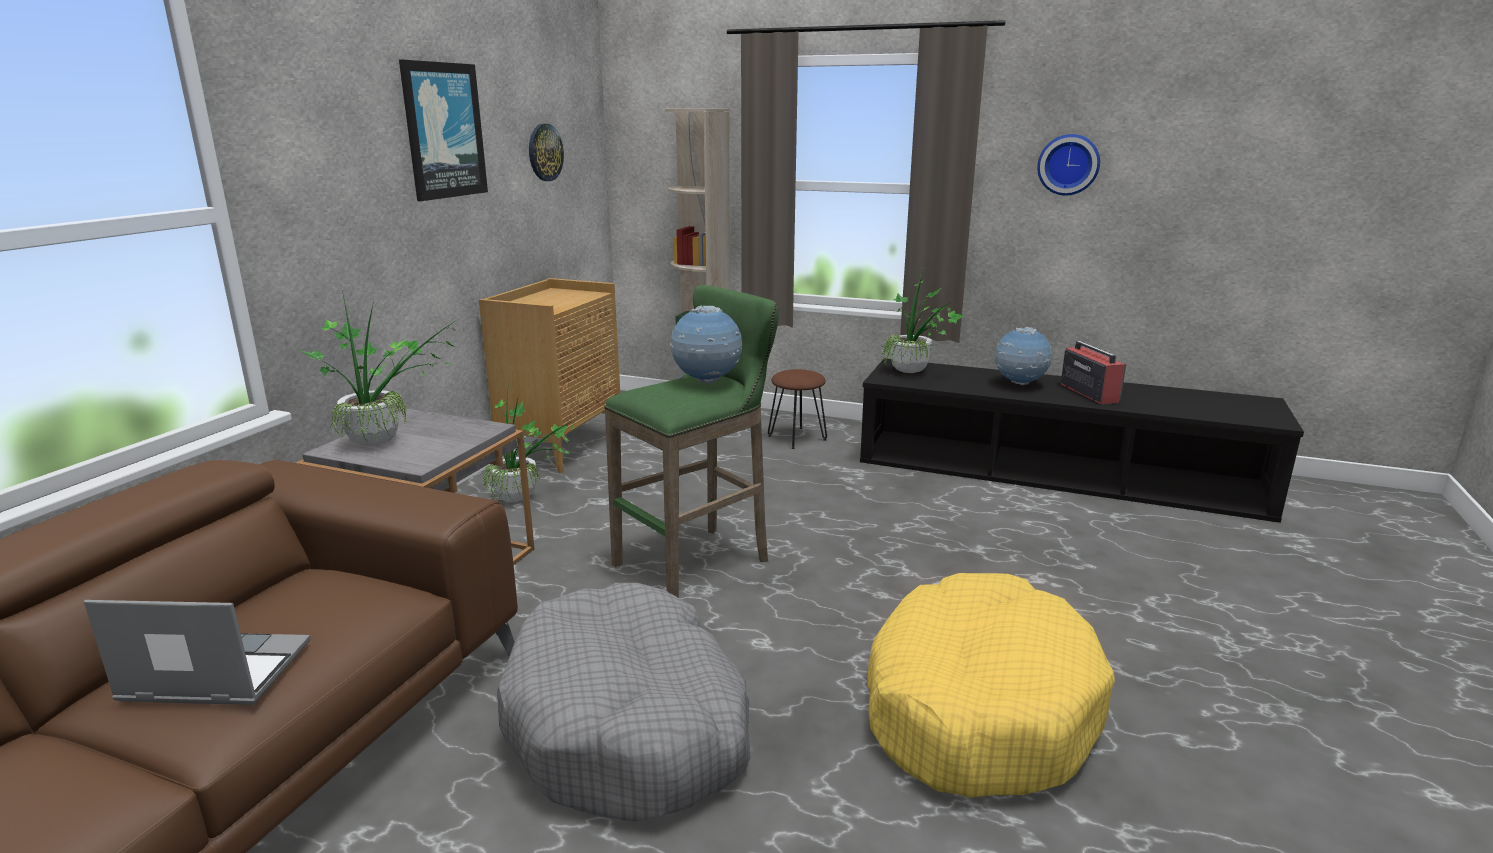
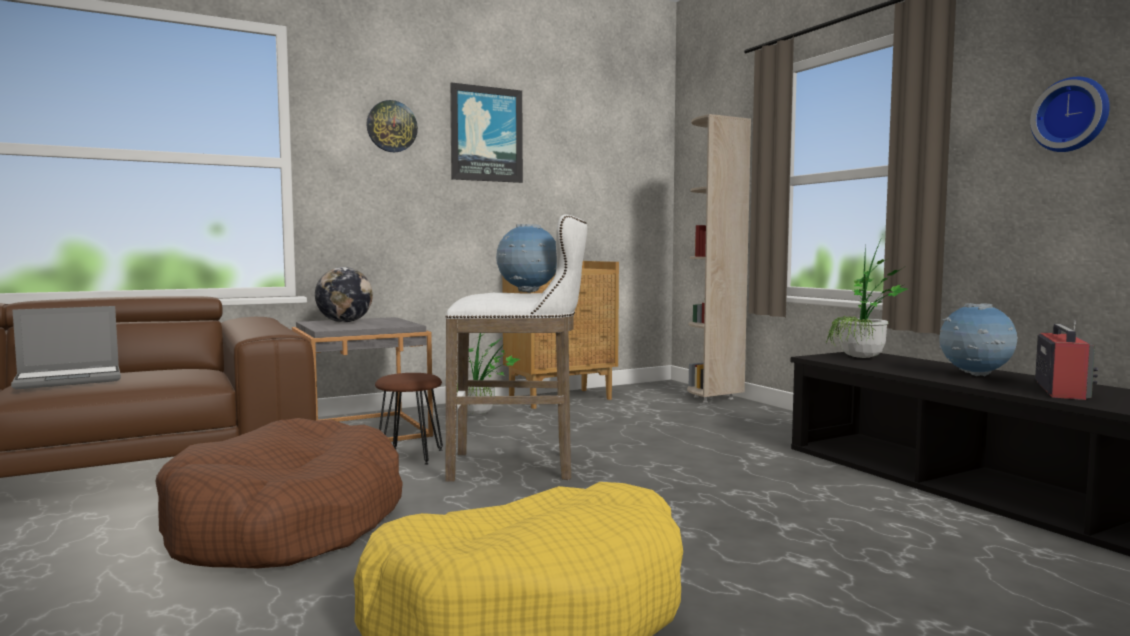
camera: 40 degrees right, 15 degrees down
(213, 673) = (70, 379): laptop -> laptop turned 105 degrees clockwise
(386, 440) = (344, 322): potted plant -> globe
(545, 152) = (594, 162): wall clock -> wall clock (391, 126)
(629, 725) = (286, 524): grey dog bed -> brown dog bed
(698, 561) = (518, 467): green stool -> white stool
(796, 438) = (761, 425): brown stool -> brown stool (409, 456)

